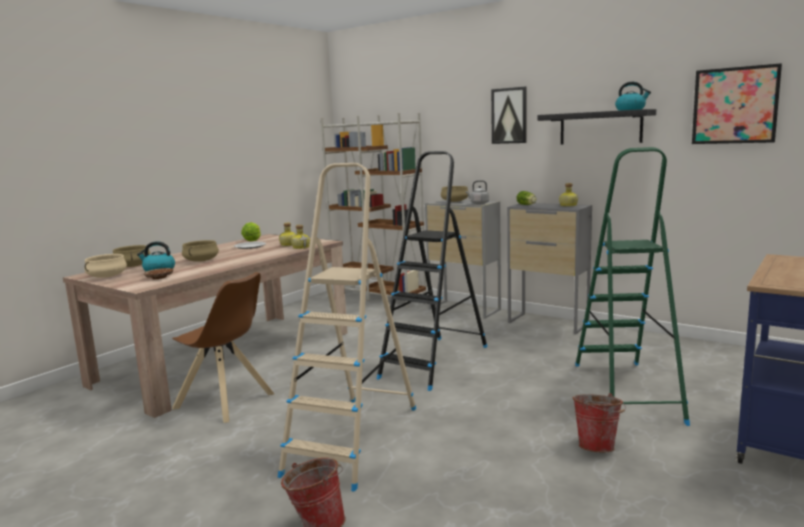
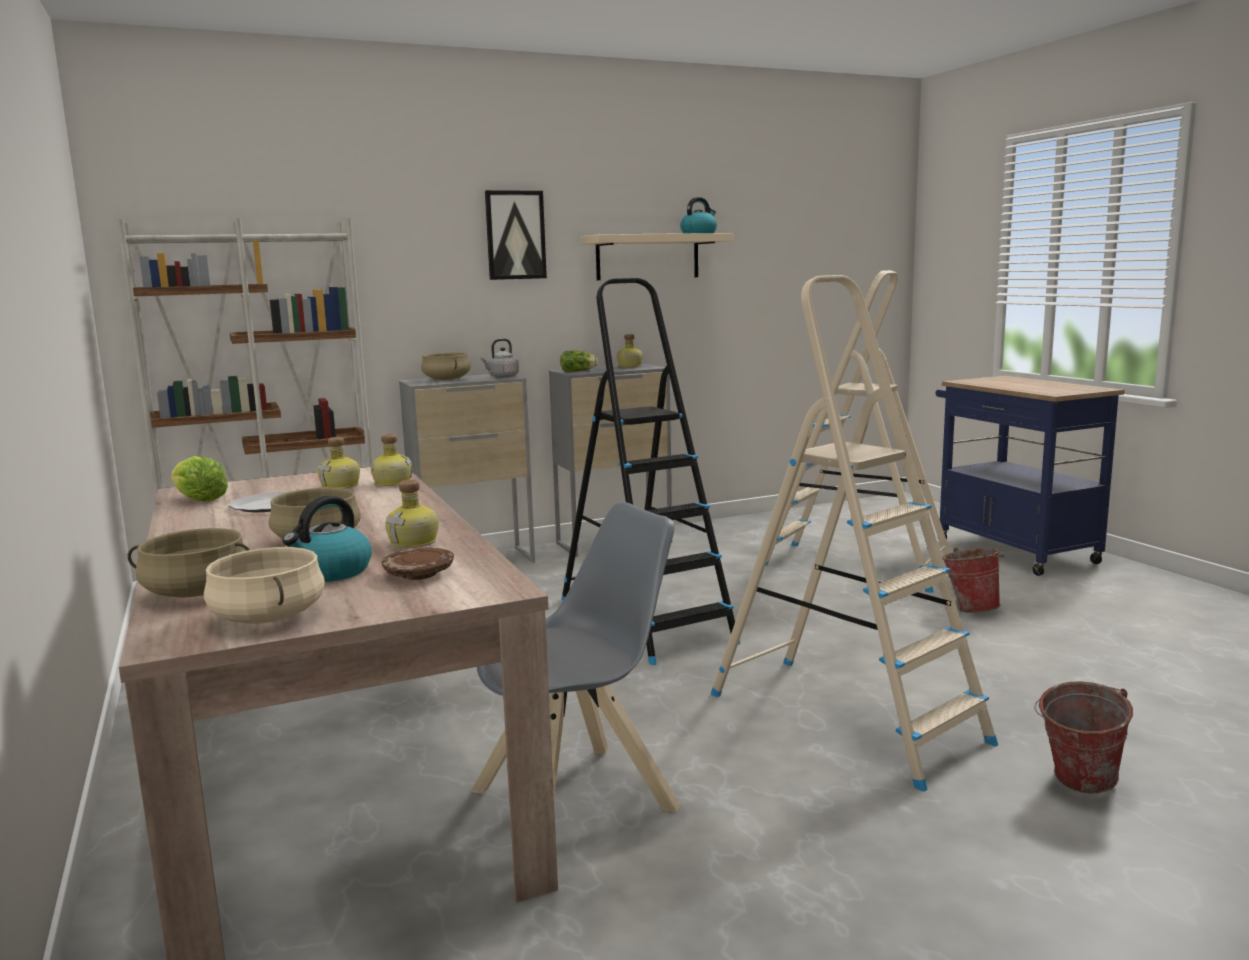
camera: 60 degrees left, 0 degrees up
(203, 269) = (415, 542): none -> bottle
(226, 402) = (580, 798): brown chair -> grey chair
(600, 127) = (647, 257): black shelf -> beige shelf
(625, 391) = (855, 566): green step ladder -> beige step ladder
(735, 105) = (785, 235): picture -> none

